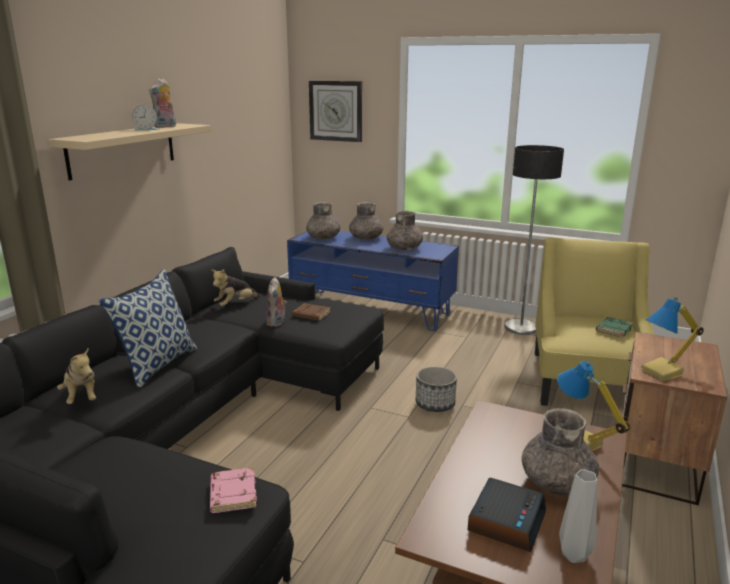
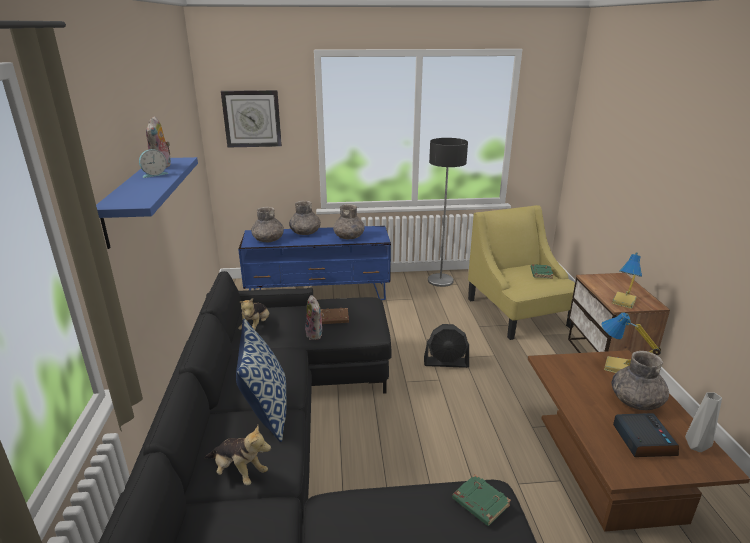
camera: 30 degrees left, 5 degrees up
(123, 150) = (131, 200): beige shelf -> blue shelf
(232, 494) = (479, 503): pink book -> green book
(435, 404) = (446, 362): planter -> black fan

